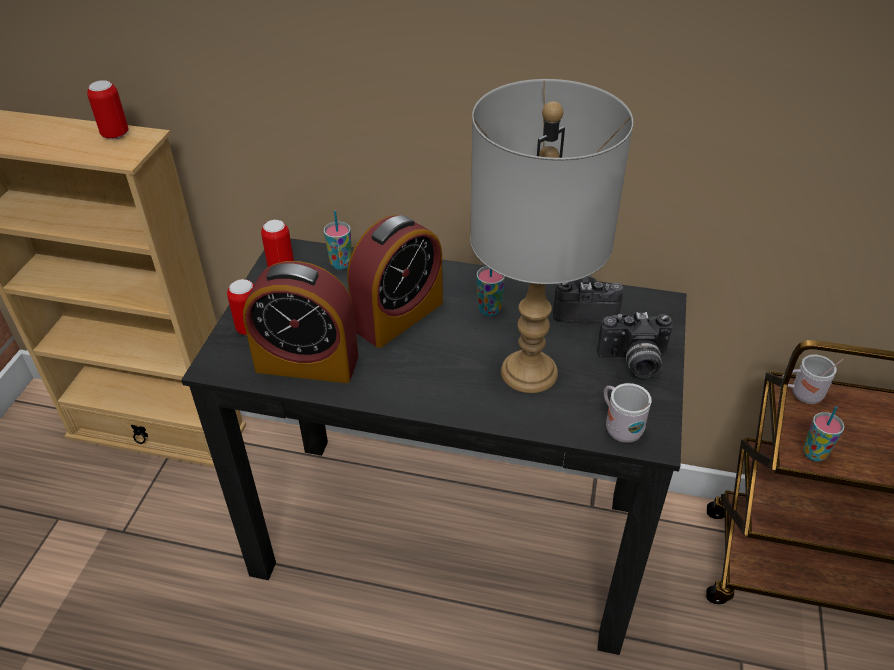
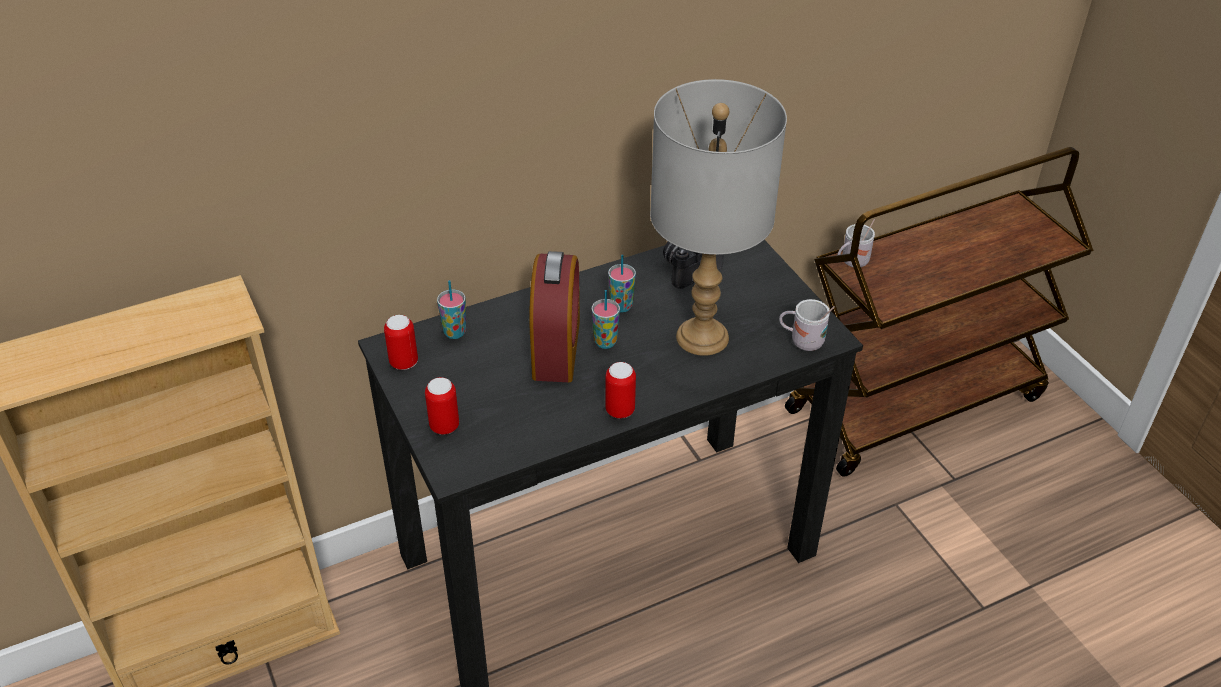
camera: 40 degrees left, 0 degrees up
(115, 134) = (194, 304): can -> can (620, 410)
(307, 363) = (528, 425): alarm clock -> none
(633, 362) = (764, 290): camera -> none
(814, 453) = (895, 300): cup -> cup (605, 342)

